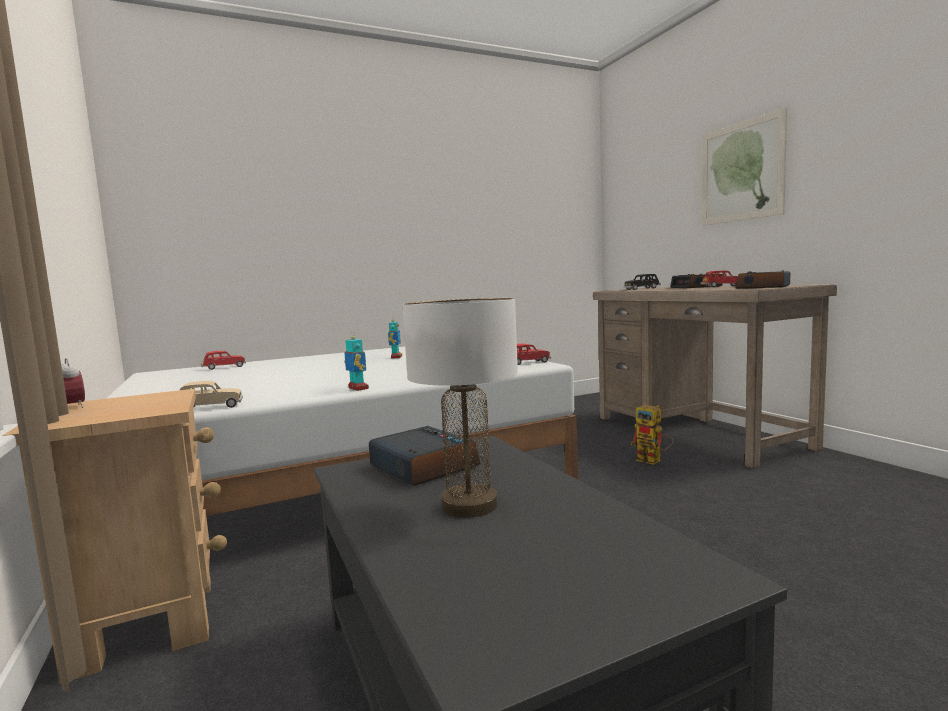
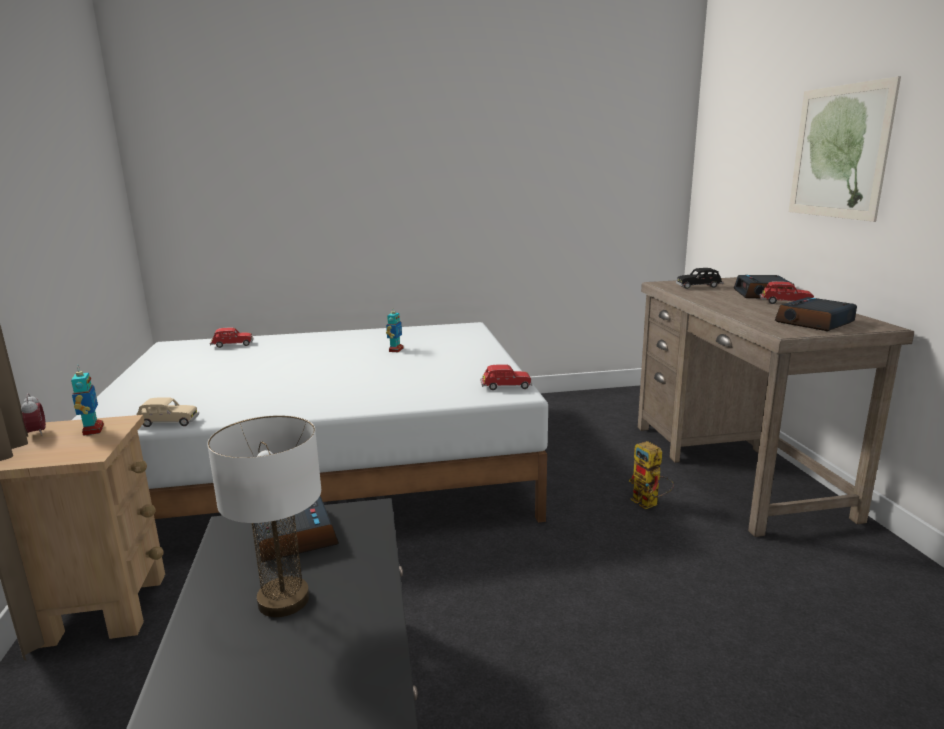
camera: 15 degrees right, 10 degrees up
(358, 388) = (308, 411): toy robot -> toy robot (92, 430)

